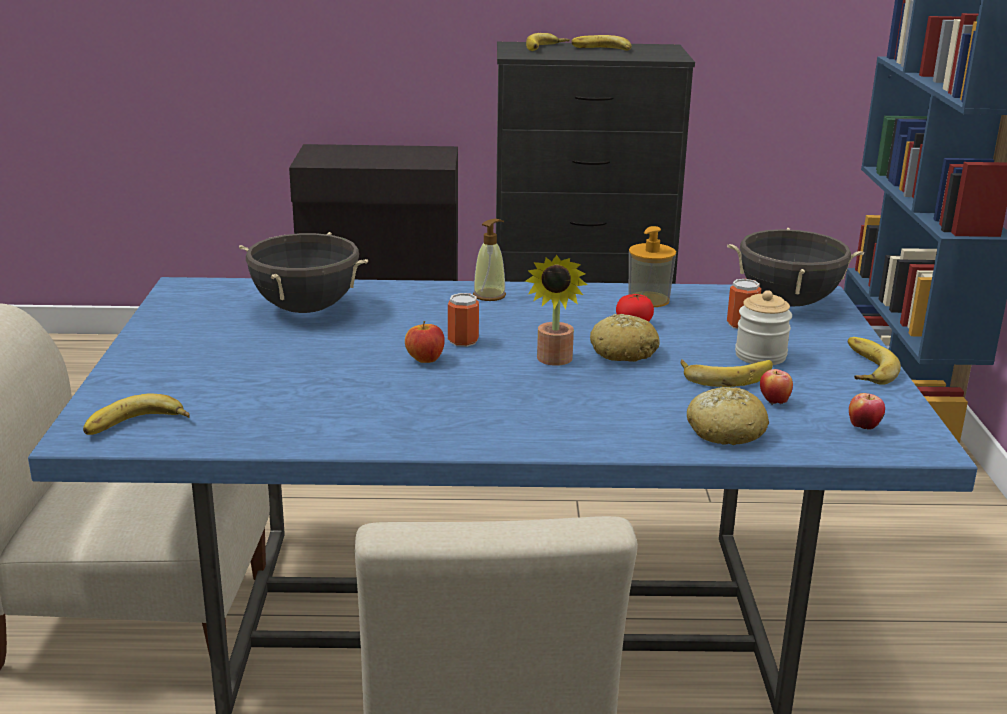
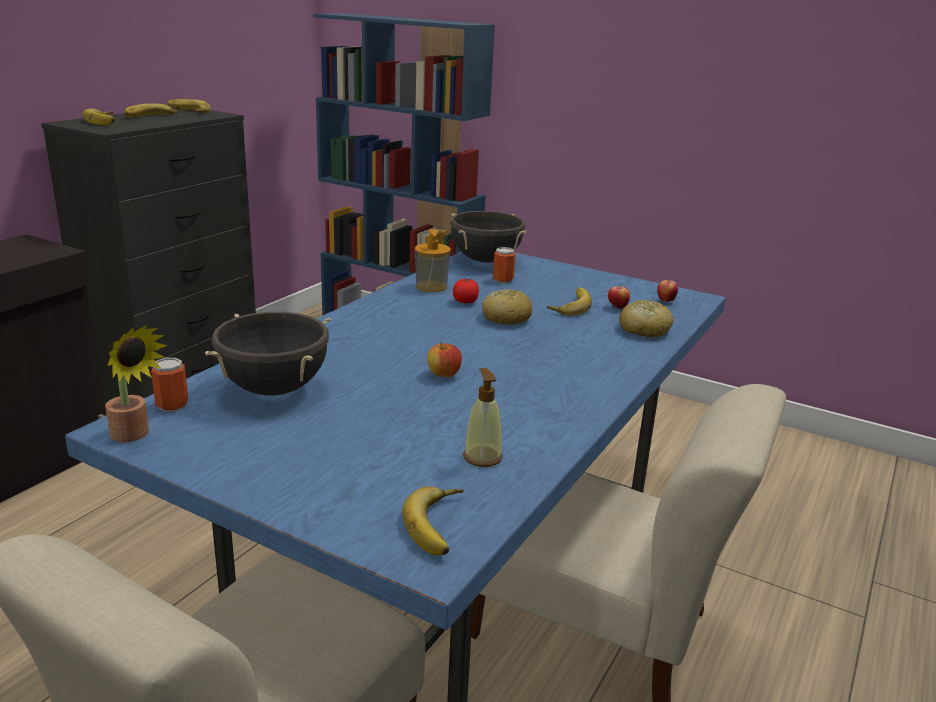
camera: 60 degrees left, 0 degrees up
(463, 341) = (426, 354): can -> can (172, 405)
(489, 295) = (353, 322): soap dispenser -> soap dispenser (482, 457)
(554, 361) = (497, 339): potted plant -> potted plant (134, 435)
(760, 356) = (552, 290): jar -> none
(862, 367) = (592, 276): banana -> banana (187, 111)

